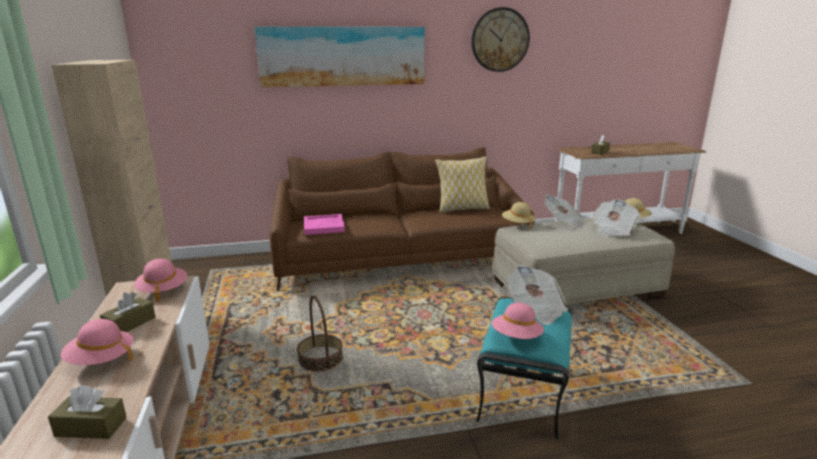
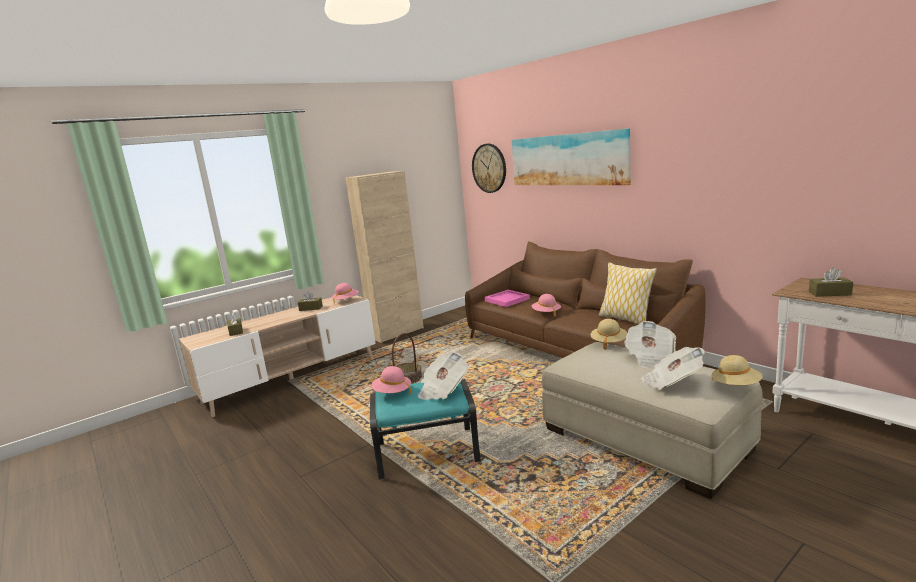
camera: 65 degrees right, 5 degrees down
(101, 360) = (280, 316): pink hat -> pink hat (546, 313)
(500, 40) = (715, 135): wall clock -> wall clock (489, 168)

